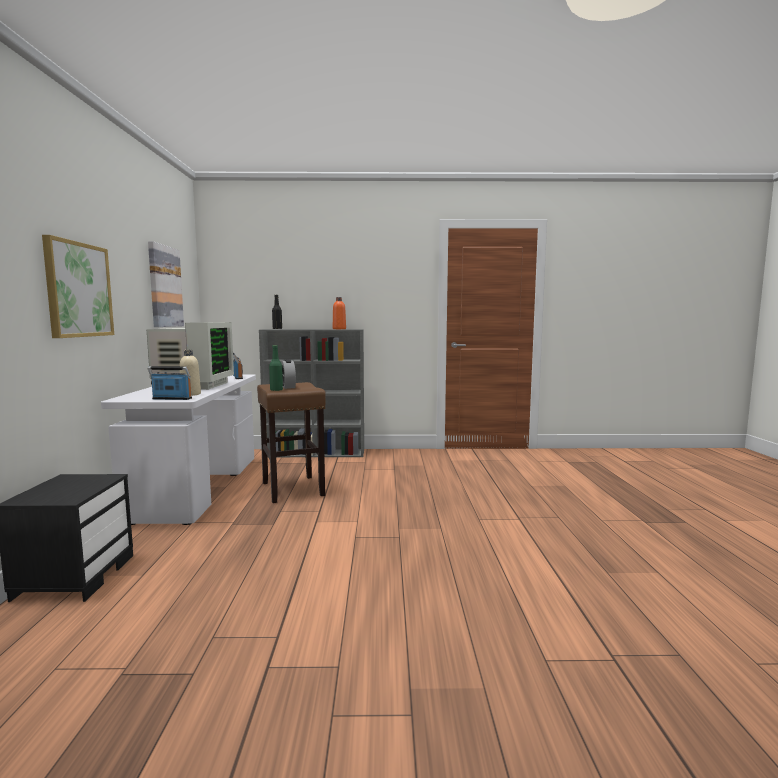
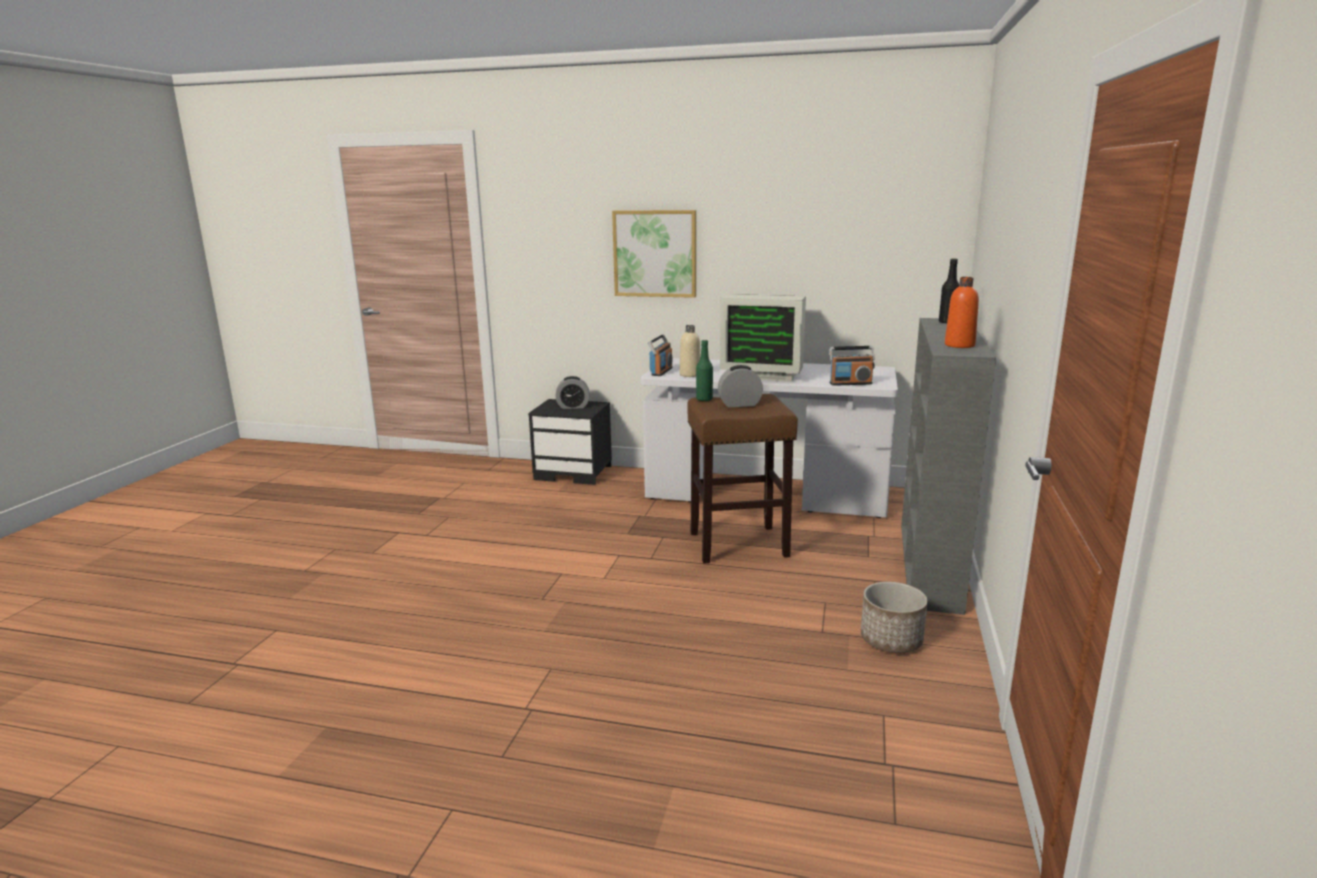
camera: 105 degrees right, 10 degrees up
(67, 486) = (573, 406): none -> alarm clock
(164, 286) = (837, 239): picture -> none
(394, 459) = (891, 640): none -> planter

